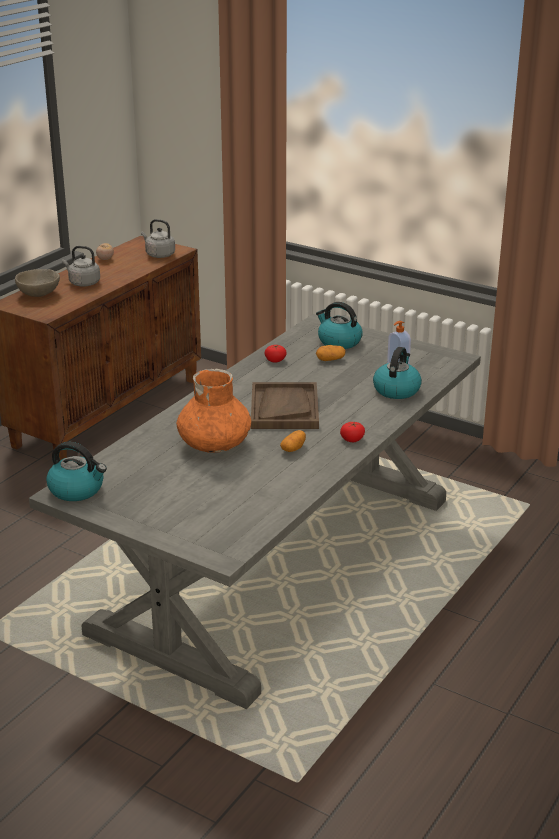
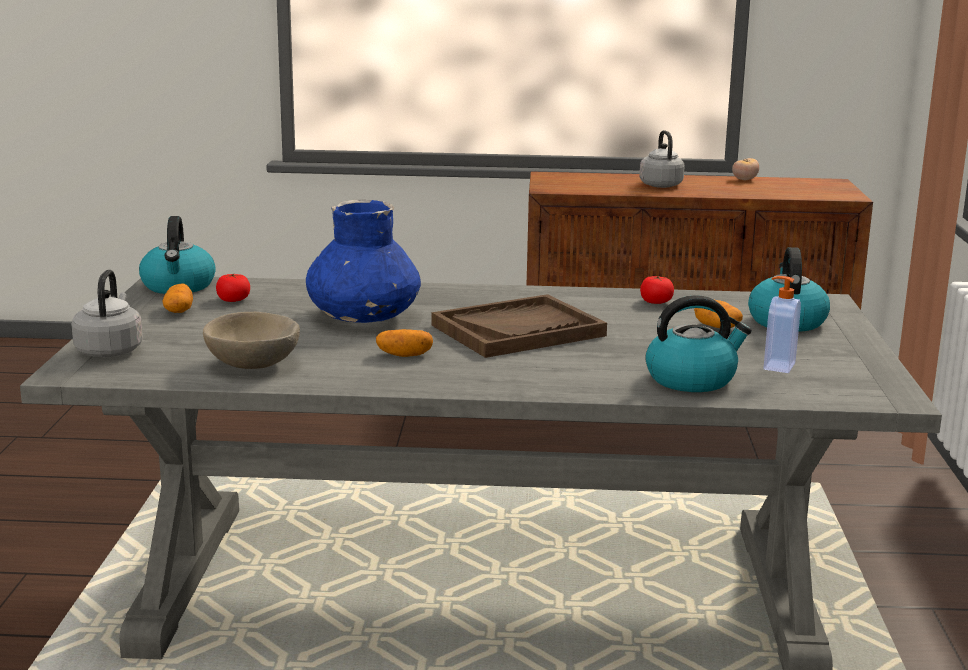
camera: 60 degrees right, 10 degrees down
(39, 294) = (595, 178): beige bowl -> beige bowl (252, 365)
(135, 499) = (178, 311): none -> potato
(159, 255) = (810, 192): grey kettle -> grey kettle (110, 350)
(215, 444) = (363, 317): orange vase -> blue vase
(352, 439) = (481, 381): tomato -> tomato (233, 300)

